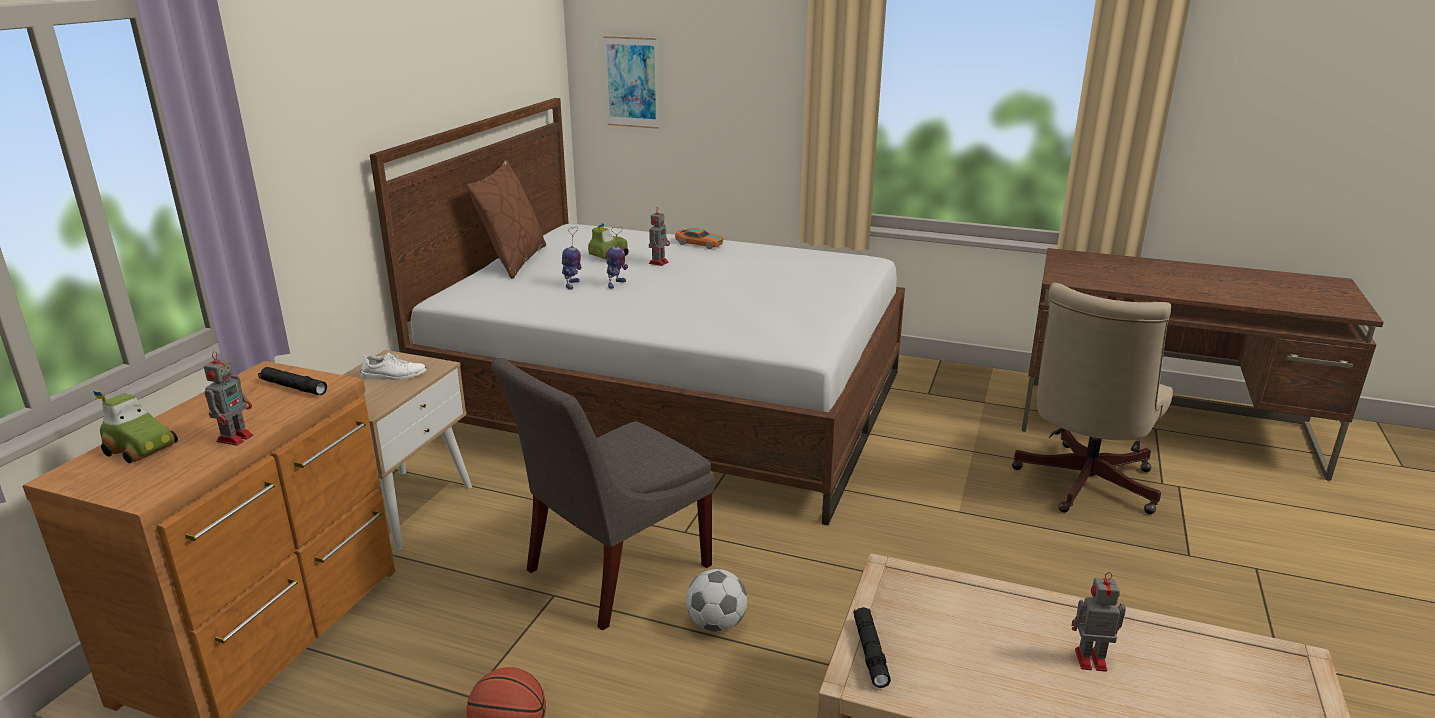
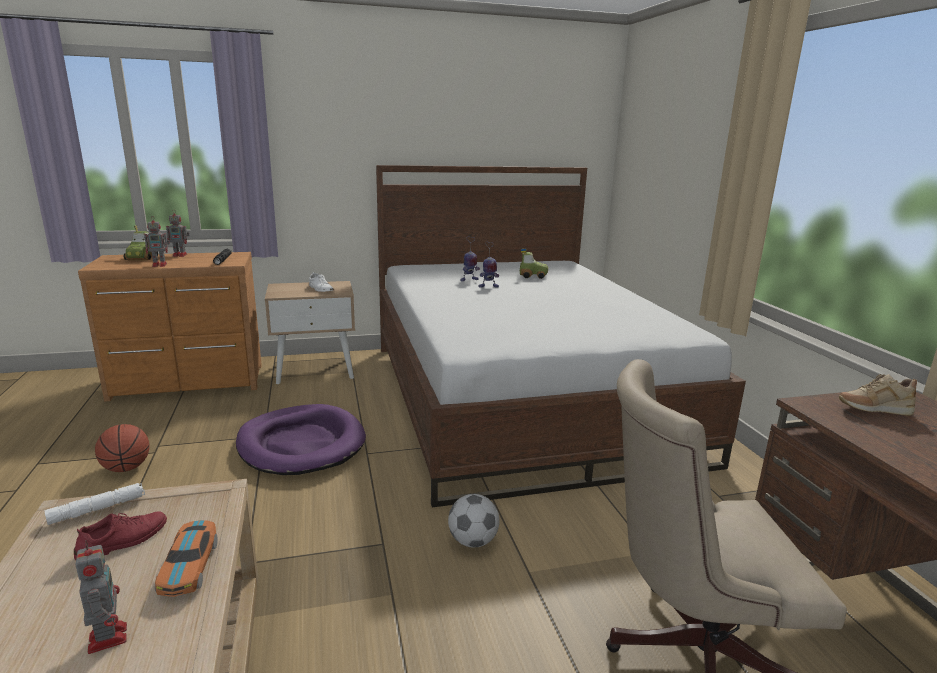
camera: 55 degrees right, 5 degrees down
(513, 261) = (482, 264): brown pillow -> none
(611, 571) = (301, 444): grey chair -> purple dog bed
(632, 82) = (640, 161): picture -> none
(659, 262) = (547, 287): toy robot -> toy robot (180, 255)
(699, 244) = (605, 288): toy car -> toy car (189, 566)
(717, 624) = (268, 499): football -> football (473, 541)
(870, 652) = (98, 509): black flashlight -> white flashlight
(942, 641) = (123, 541): none -> red shoe
(1079, 269) = (872, 411): none -> beige shoe

